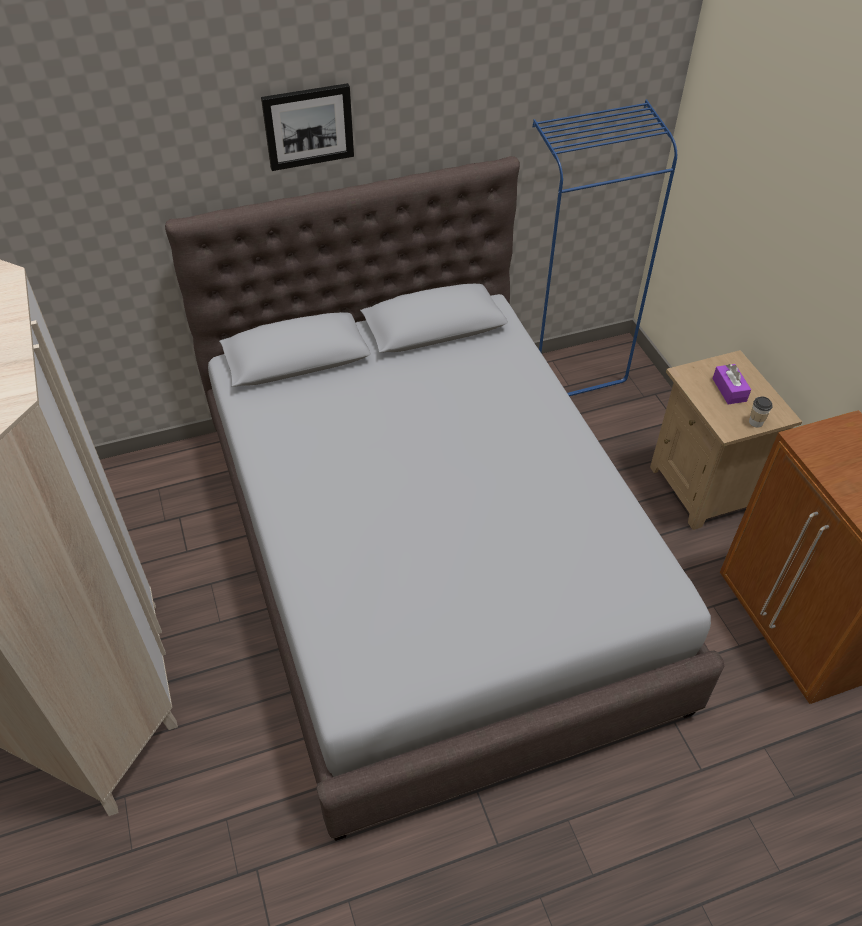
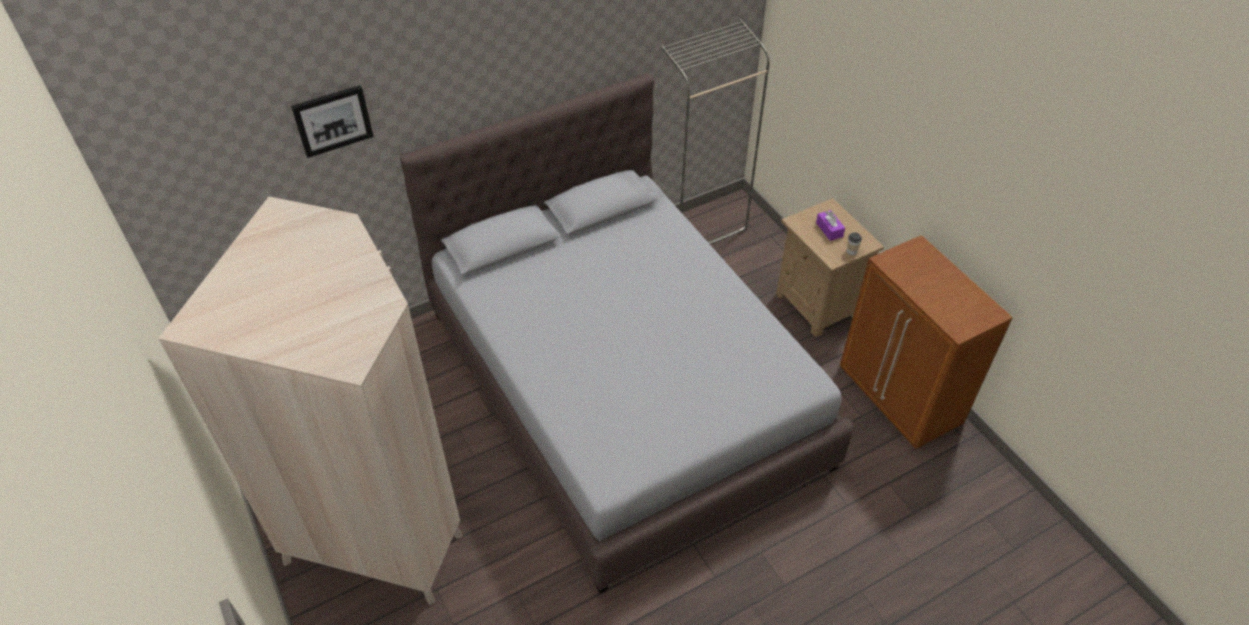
camera: 10 degrees left, 0 degrees up
(308, 126) = (499, 72): picture -> picture (332, 120)
(569, 374) = (701, 229): blue clothes rack -> grey clothes rack

